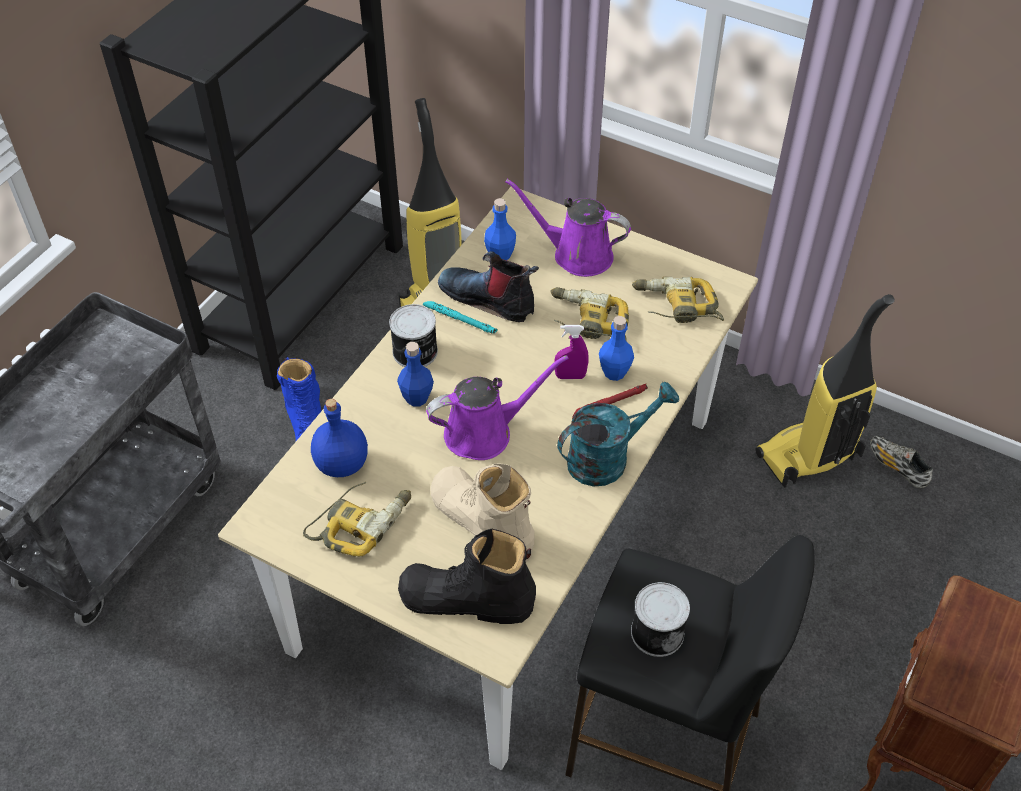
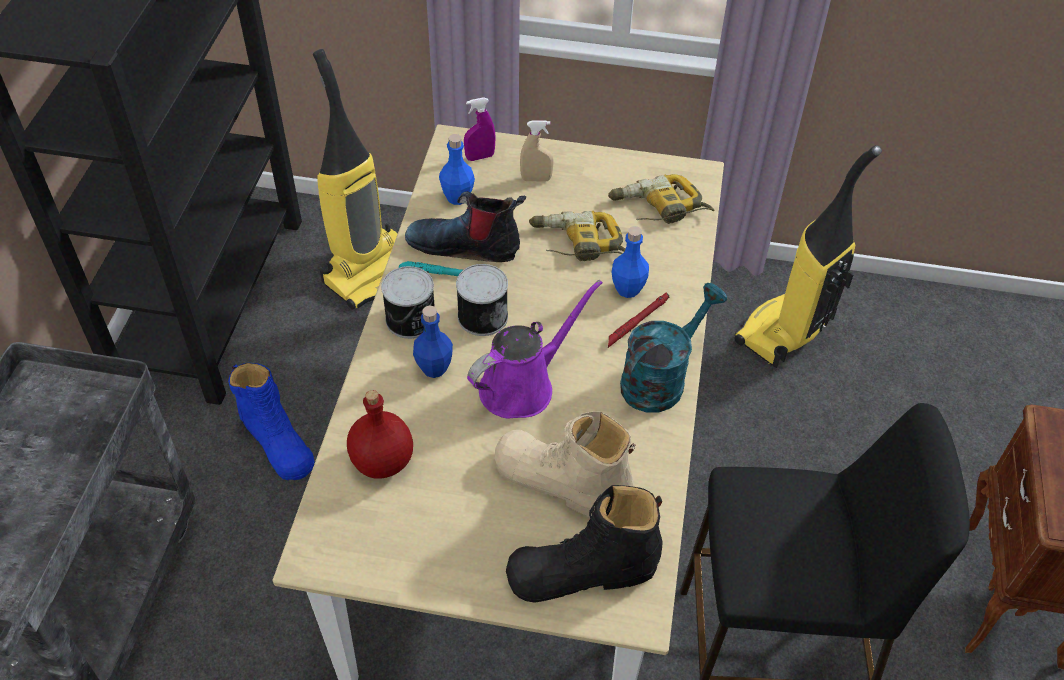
camera: 20 degrees left, 0 degrees up
(341, 464) = (381, 461): blue bottle -> red bottle
(361, 521) = (431, 519): power drill -> none
(570, 376) = (585, 304): purple spray bottle -> purple spray bottle (480, 157)
(577, 254) = (536, 179): purple watering can -> beige spray bottle
(656, 631) = (787, 545): can -> can (482, 315)
(897, 466) = (867, 320): shoe -> none

